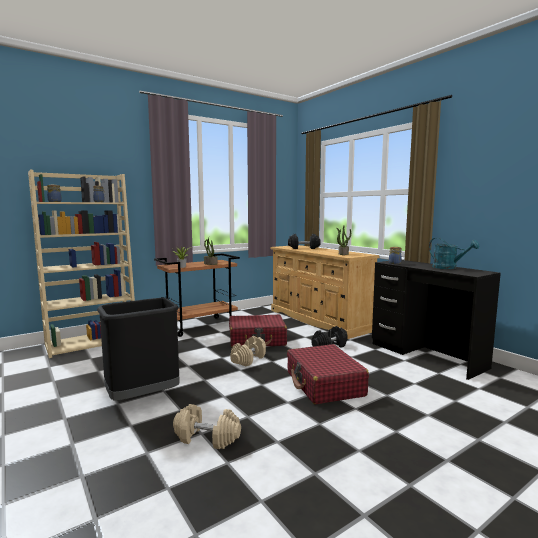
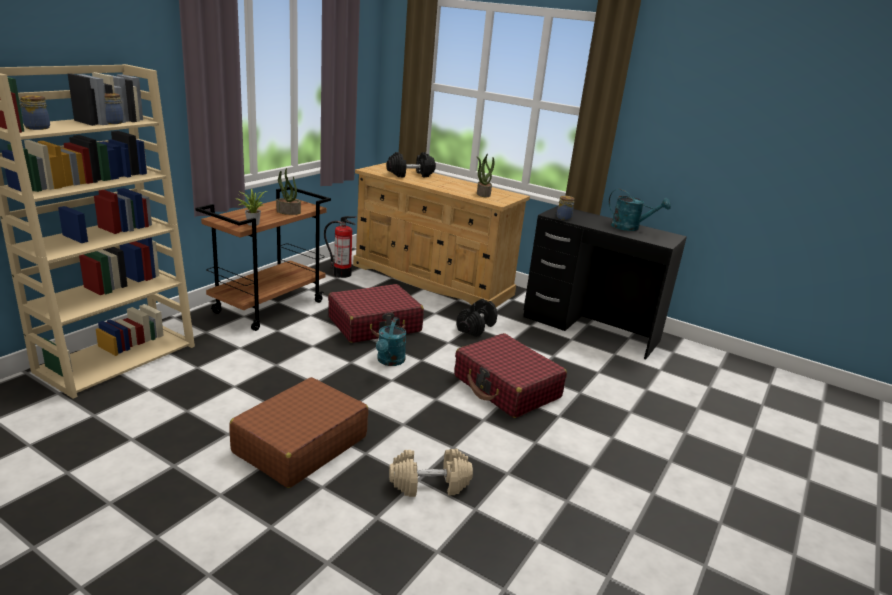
camera: 25 degrees left, 15 degrees up
(143, 398) = (300, 445): black trash can -> brown suitcase
(248, 359) = (389, 361): beige dumbbell -> turquoise watering can
(260, 314) = (342, 274): none -> fire extinguisher

